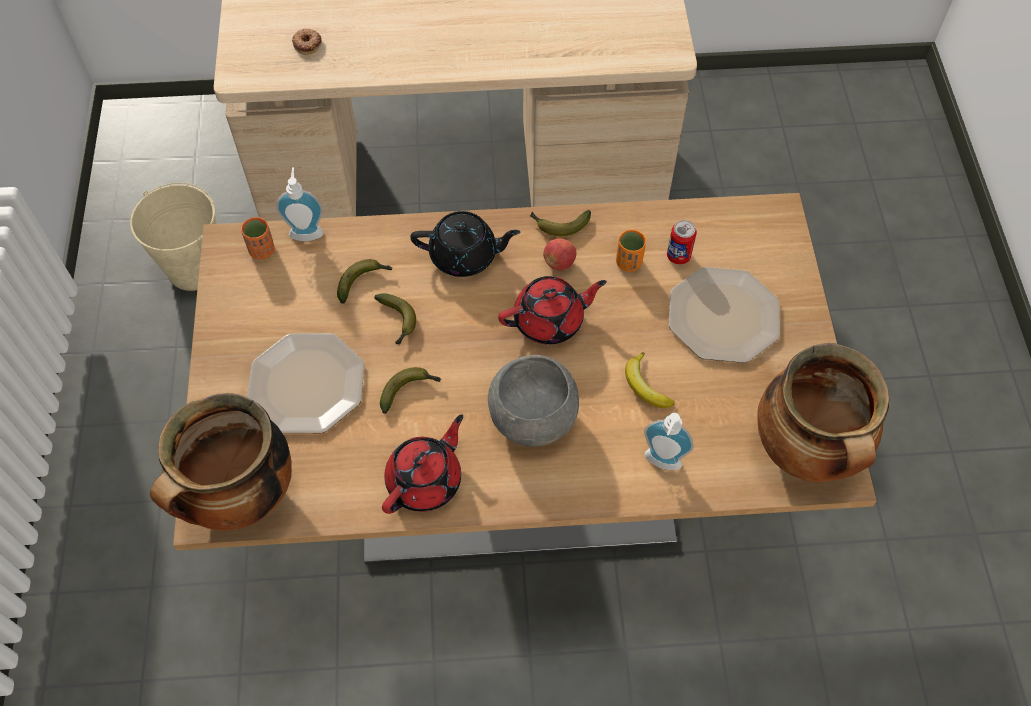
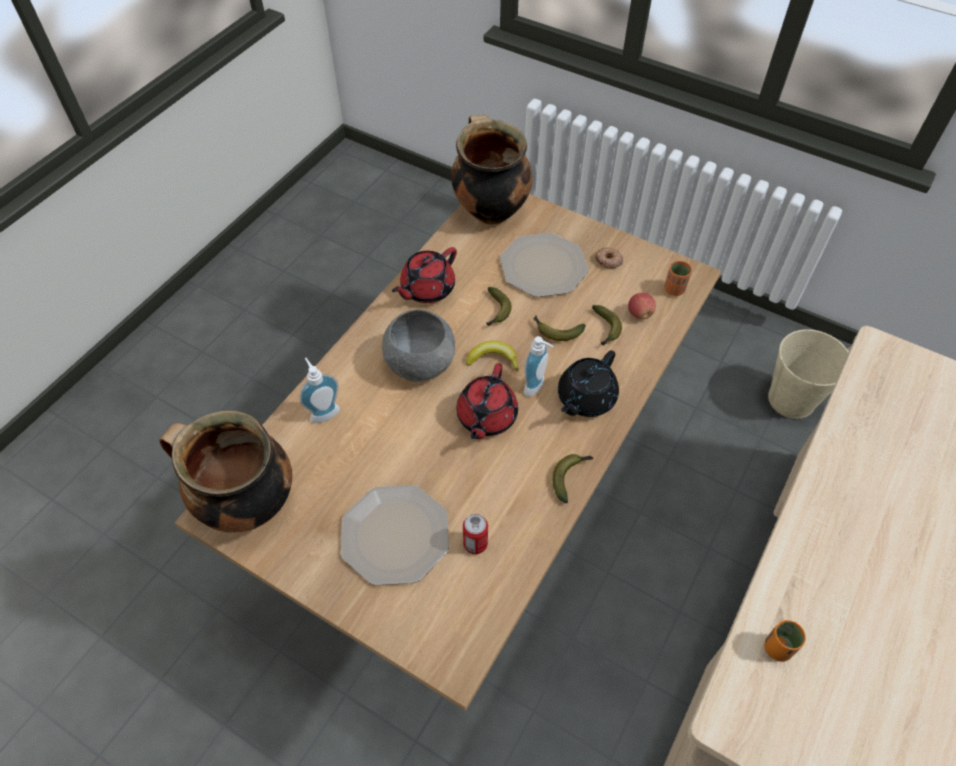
camera: 125 degrees right, 5 degrees down
(306, 231) = (676, 320): soap dispenser -> soap dispenser (537, 387)
(307, 43) = (899, 408): donut -> donut (608, 260)
(426, 480) = (426, 289): red teapot -> red teapot turned 60 degrees clockwise
(559, 263) = (533, 454): apple -> apple (639, 314)
(628, 263) = (497, 502): orange cup -> orange cup (777, 648)
(645, 386) = (385, 441): banana -> banana (493, 359)

